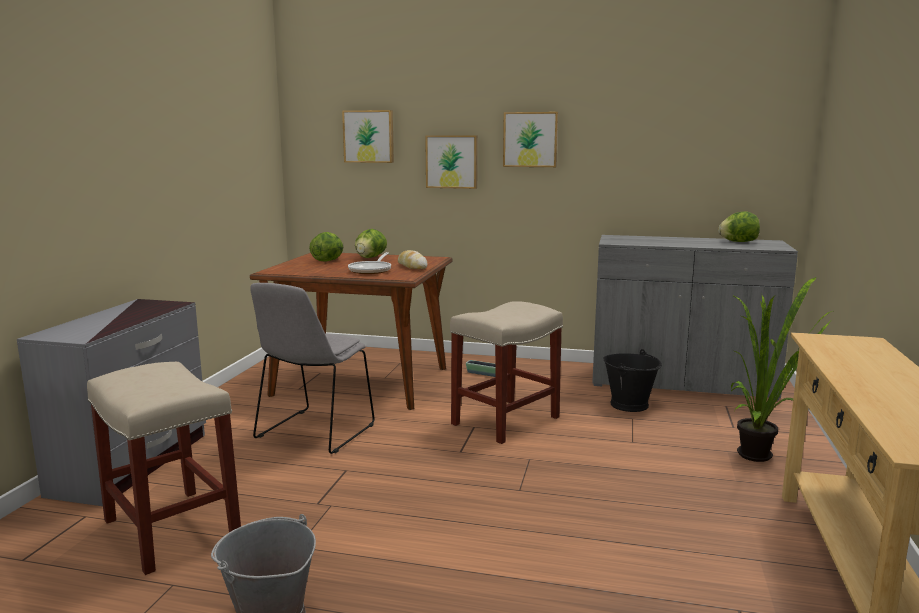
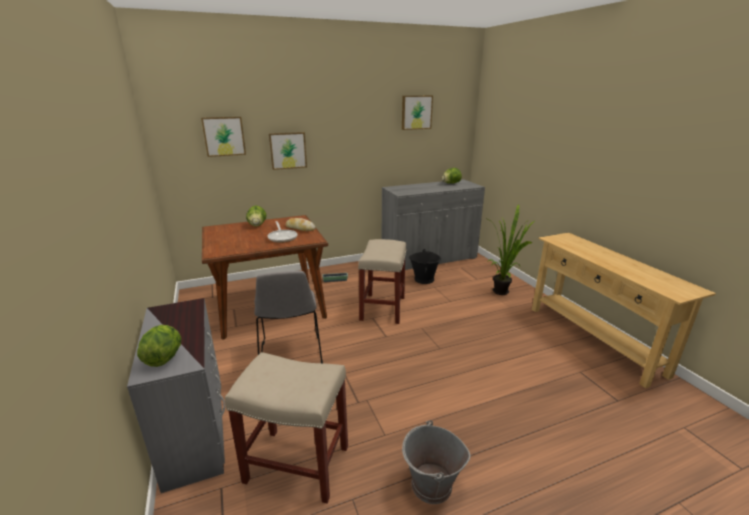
camera: 35 degrees left, 10 degrees up
(328, 261) = (234, 234): lettuce -> lettuce (164, 358)
(530, 139) = (337, 133): picture -> picture (416, 112)

